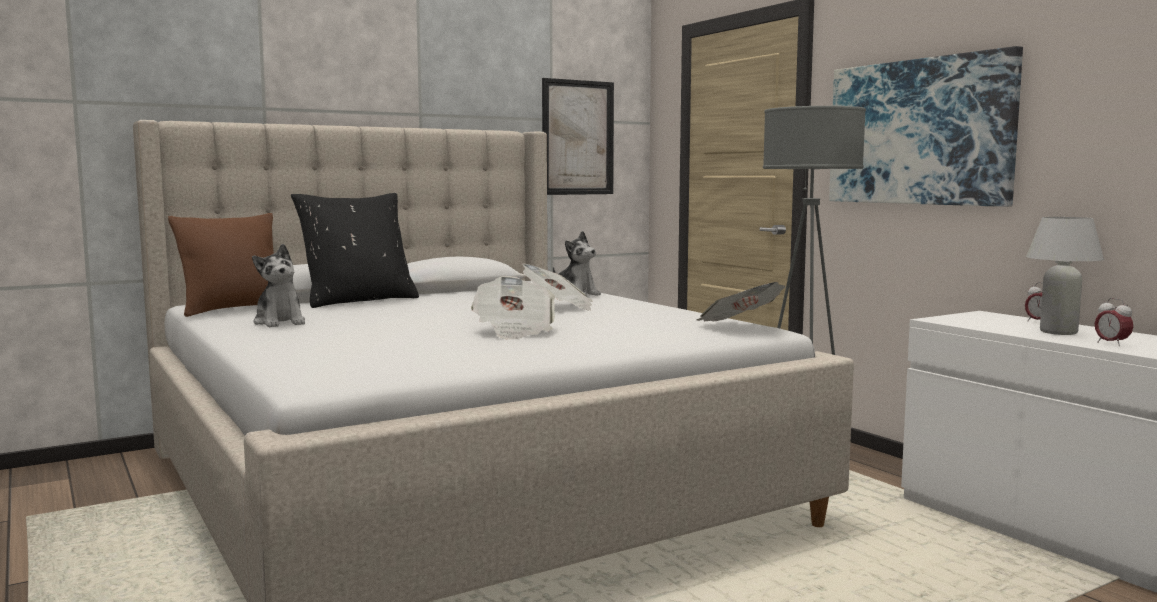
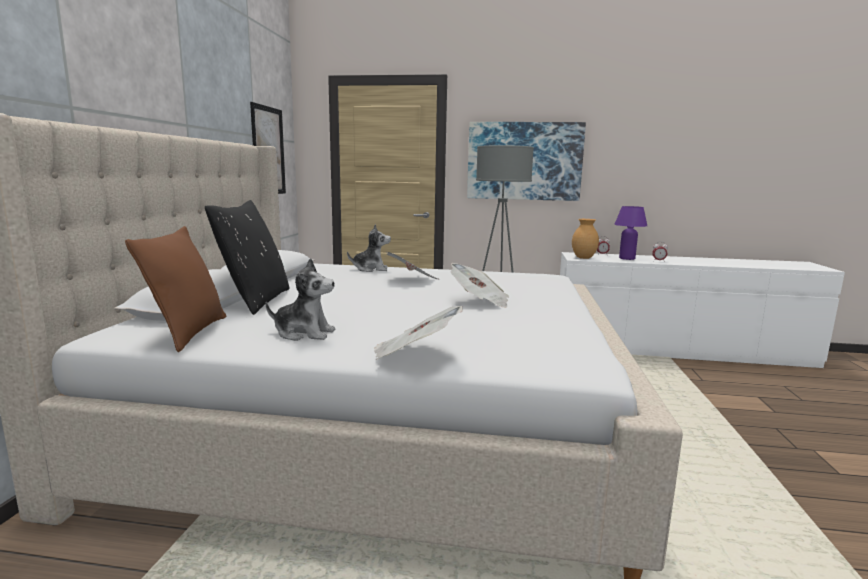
camera: 50 degrees left, 5 degrees up
(739, 327) = (540, 276): newspaper -> newspaper (414, 355)
(962, 321) = (584, 258): none -> brown vase
(1058, 332) = (627, 258): white table lamp -> purple table lamp

